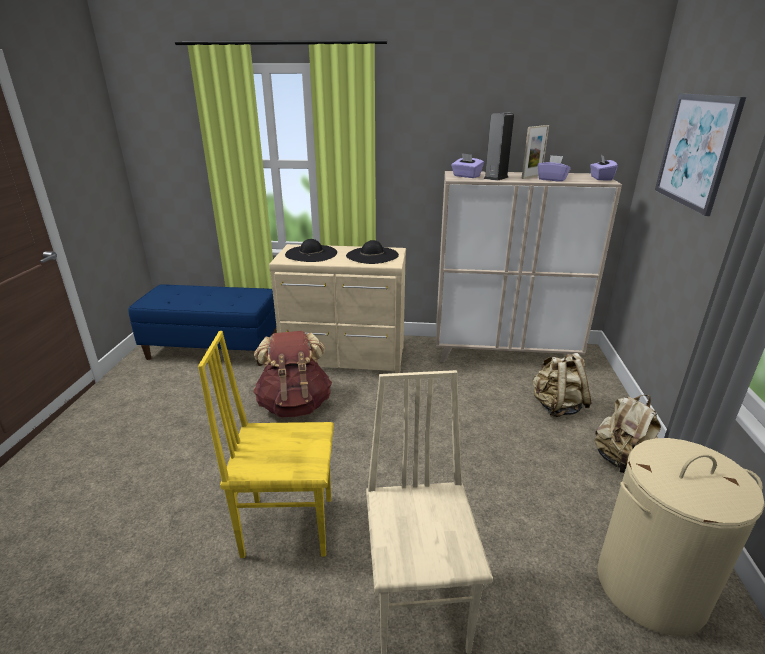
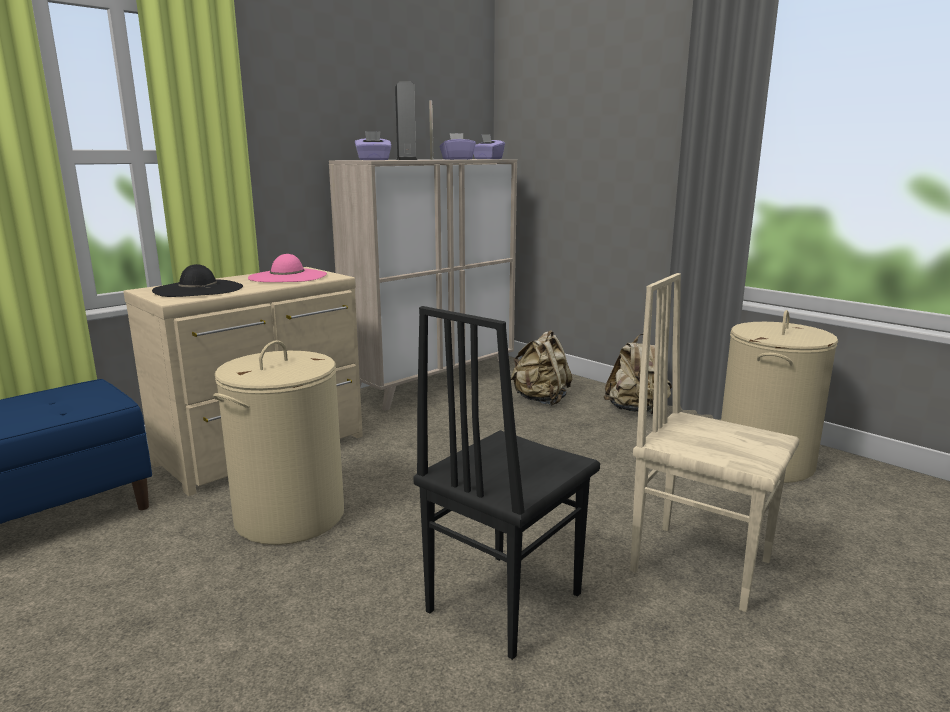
camera: 50 degrees left, 10 degrees down
(287, 525) = (501, 602): yellow chair -> black chair
(295, 405) = (289, 516): brown backpack -> beige laundry basket
(372, 255) = (288, 276): black hat -> pink hat
(695, 151) = (581, 118): picture -> none

